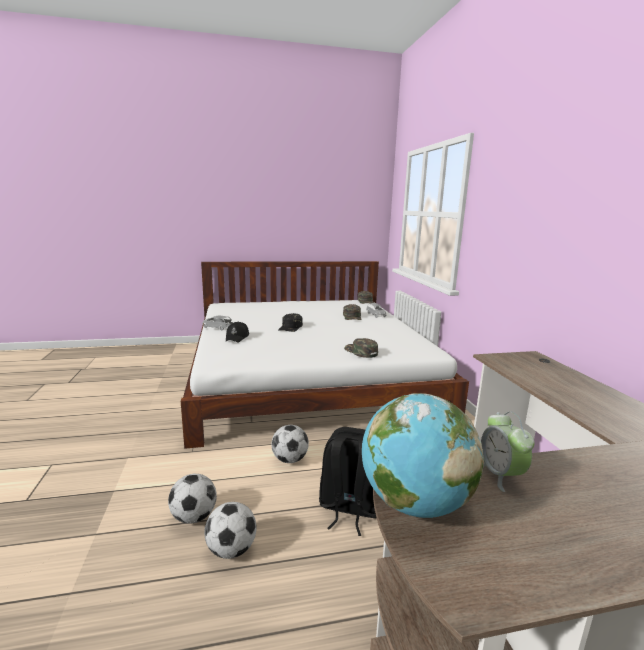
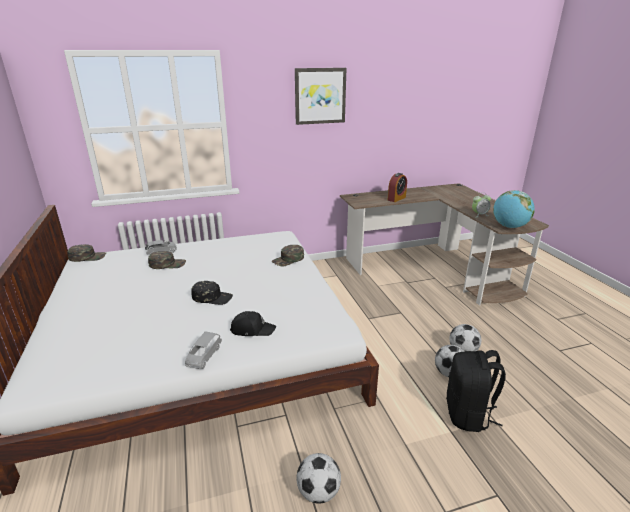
camera: 95 degrees left, 10 degrees up
(290, 459) = (368, 339): football -> football (318, 492)
(350, 508) = (406, 312): black backpack -> black backpack (468, 414)
(548, 180) = (320, 96): none -> picture
(556, 390) = (396, 198): none -> alarm clock

